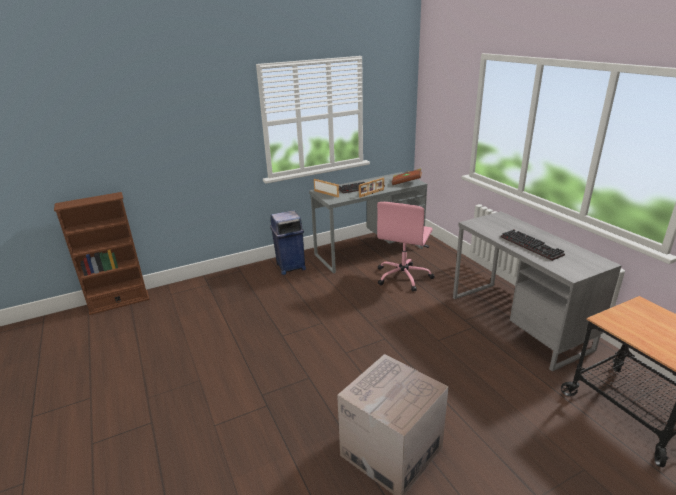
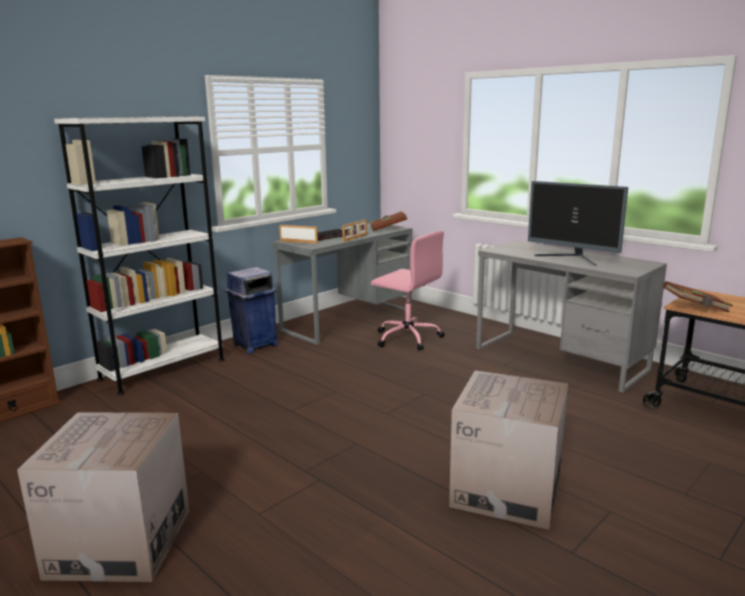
camera: 20 degrees left, 10 degrees down
(126, 426) = (120, 542): none -> cardboard box
(221, 280) = (163, 369): none -> white bookcase
(403, 277) = (407, 337): pink office chair -> pink office chair turned 60 degrees counterclockwise
(533, 246) = (572, 259): keyboard -> monitor
(617, 325) = (695, 308): none -> brown book

